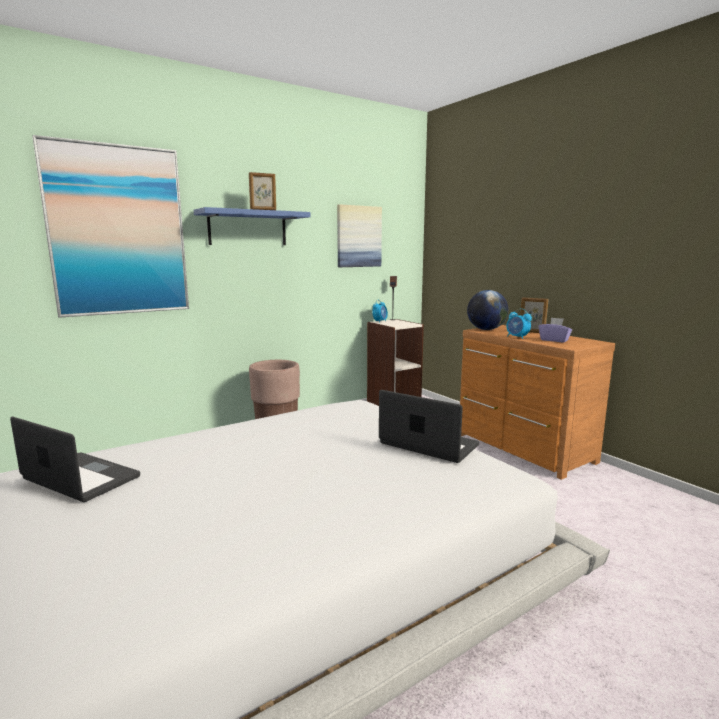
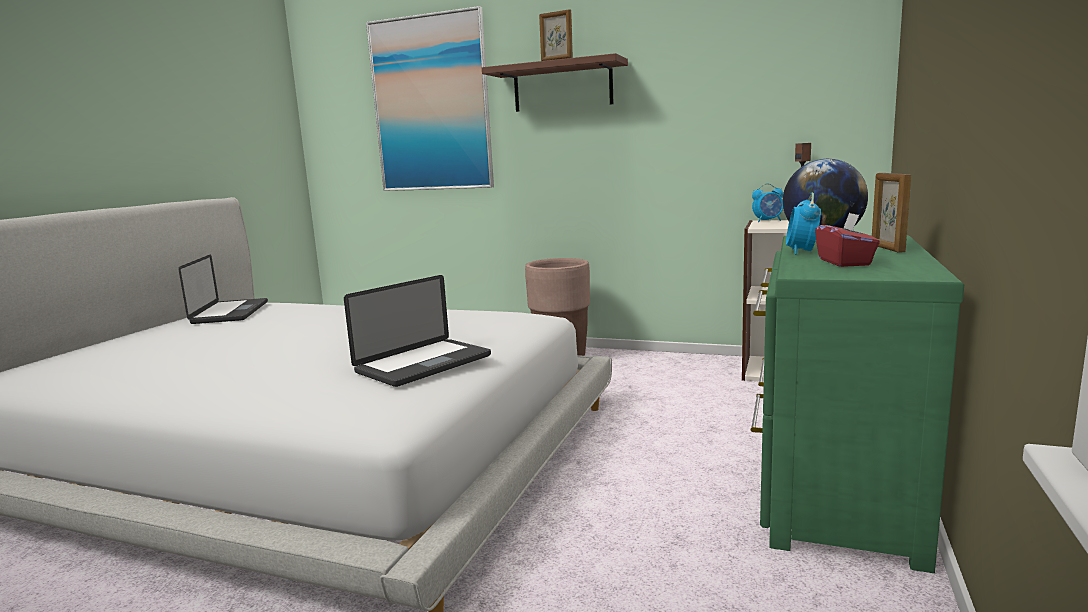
camera: 55 degrees right, 0 degrees up
(247, 228) = (562, 86): blue shelf -> brown shelf
(358, 236) = (739, 80): picture -> none
(428, 445) = (424, 364): laptop -> laptop turned 45 degrees clockwise
(522, 449) = (832, 486): brown dresser -> green dresser
(554, 340) = (845, 262): purple tissue box -> red tissue box

